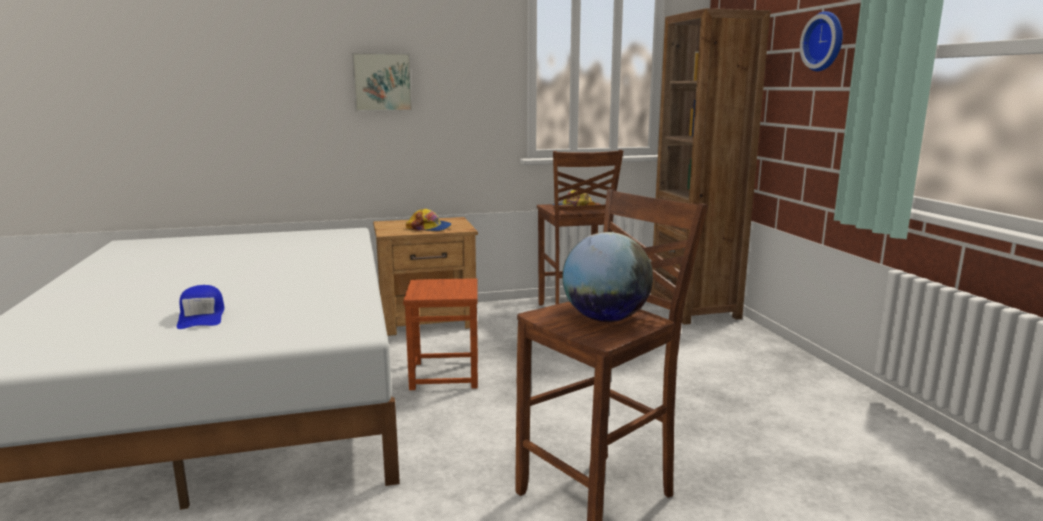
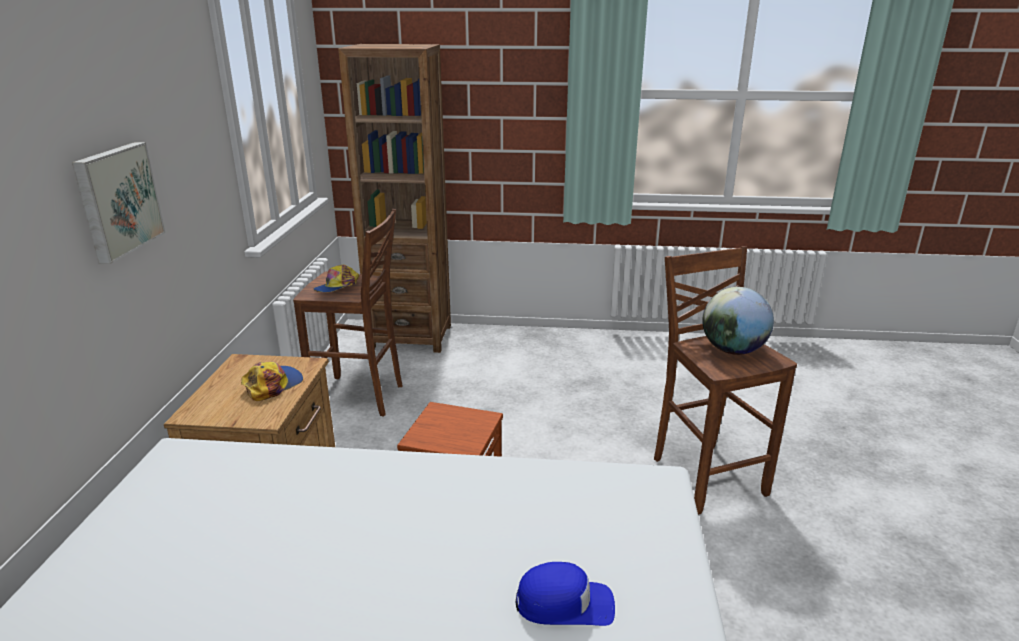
camera: 70 degrees left, 10 degrees up
(825, 41) = (512, 78): wall clock -> none

